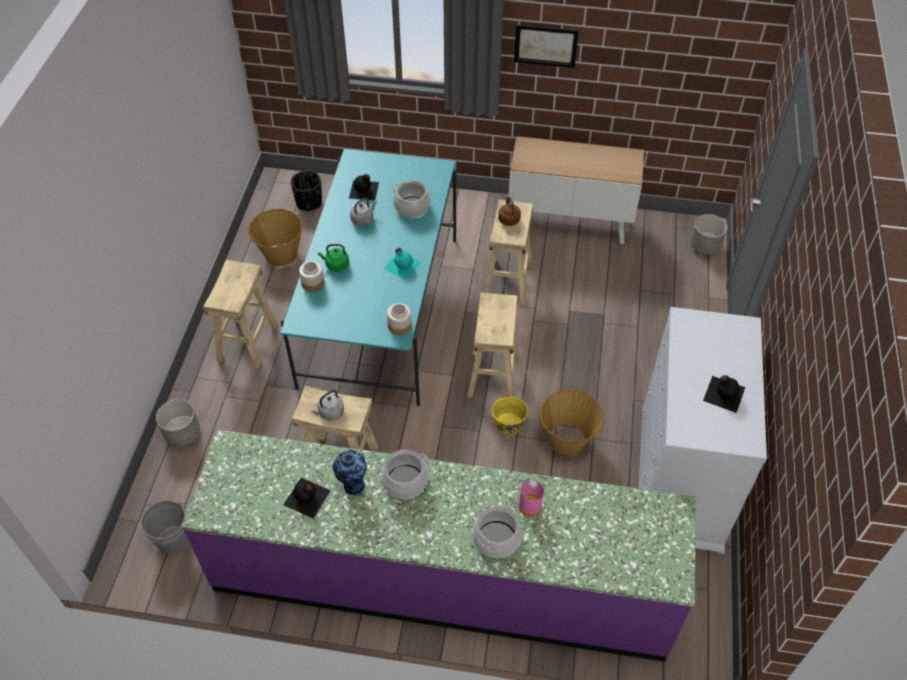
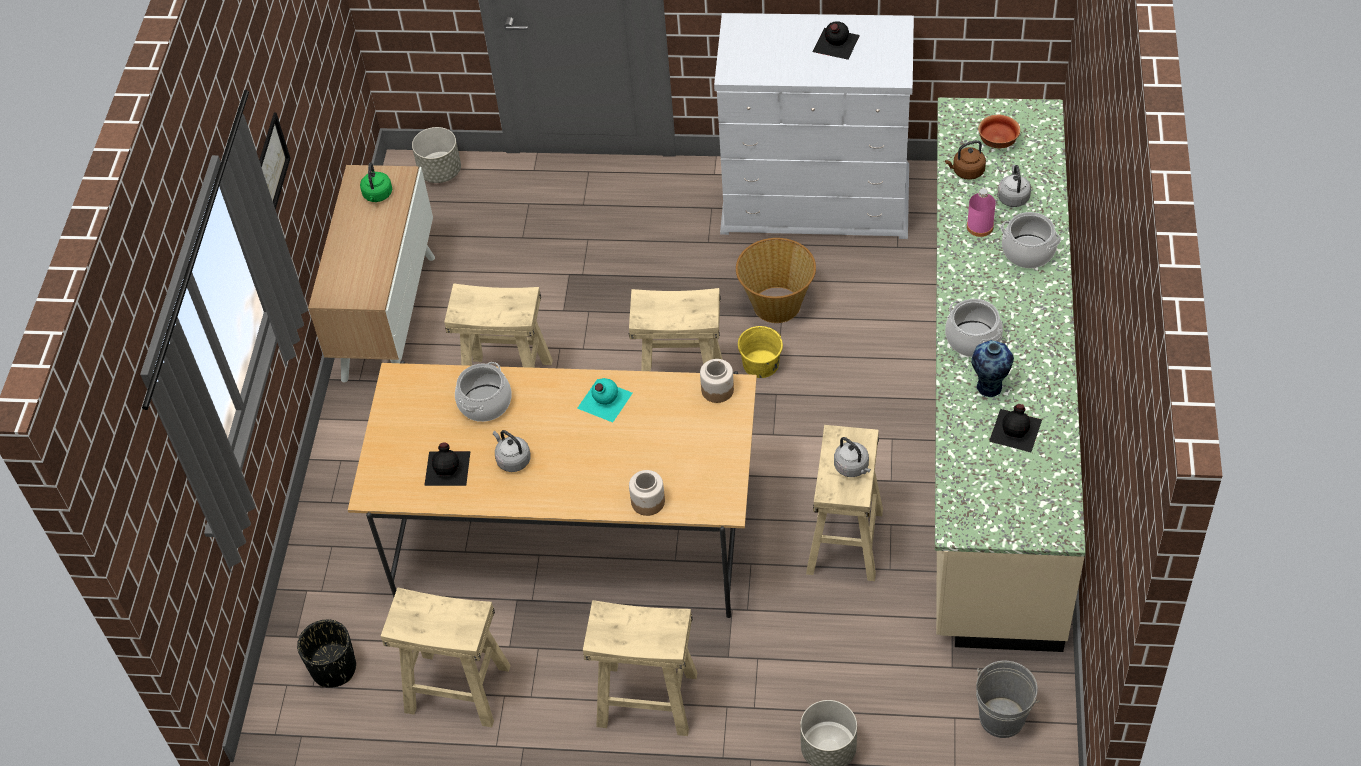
camera: 90 degrees left, 0 degrees up
(280, 254) = (457, 689): basket -> beige stool
(336, 265) = (609, 479): green kettle -> green kettle (377, 195)
(380, 310) = (572, 531): turquoise dining table -> beige dining table
(442, 577) = (991, 412): purple counter -> beige counter
(508, 219) = (484, 309): brown kettle -> brown kettle (966, 172)
(564, 538) = (1013, 197): none -> grey kettle
(635, 537) = (998, 142): none -> bowl

